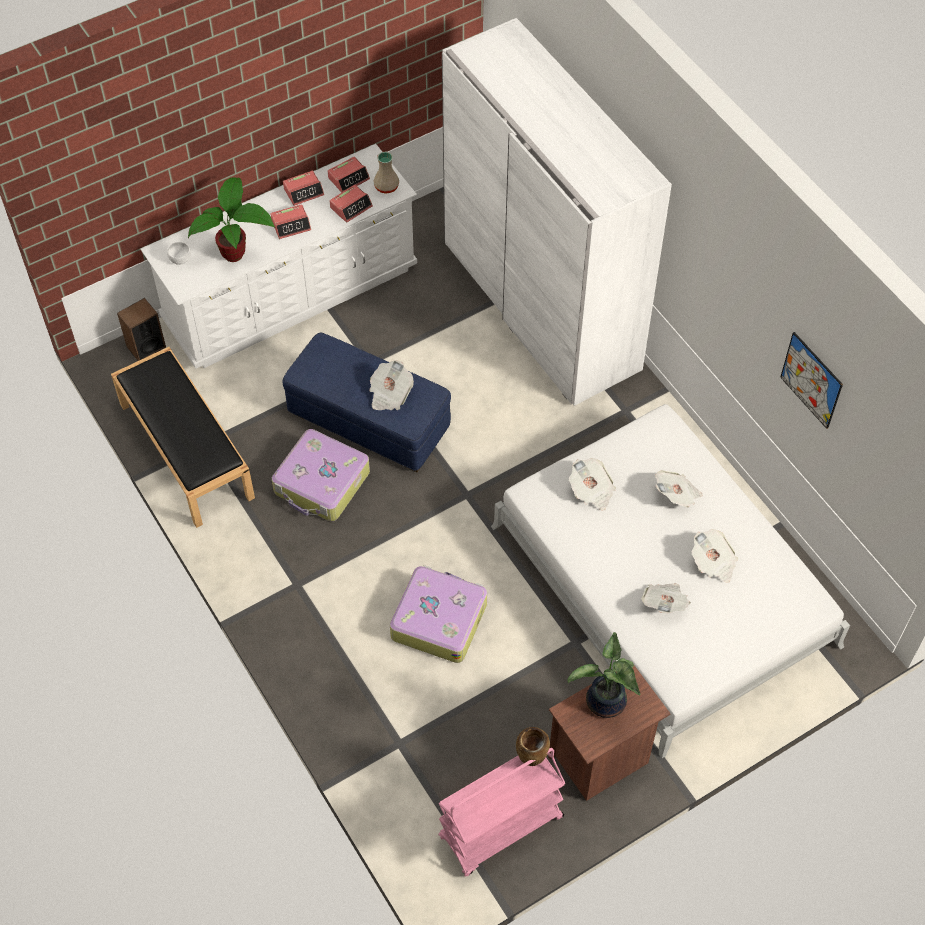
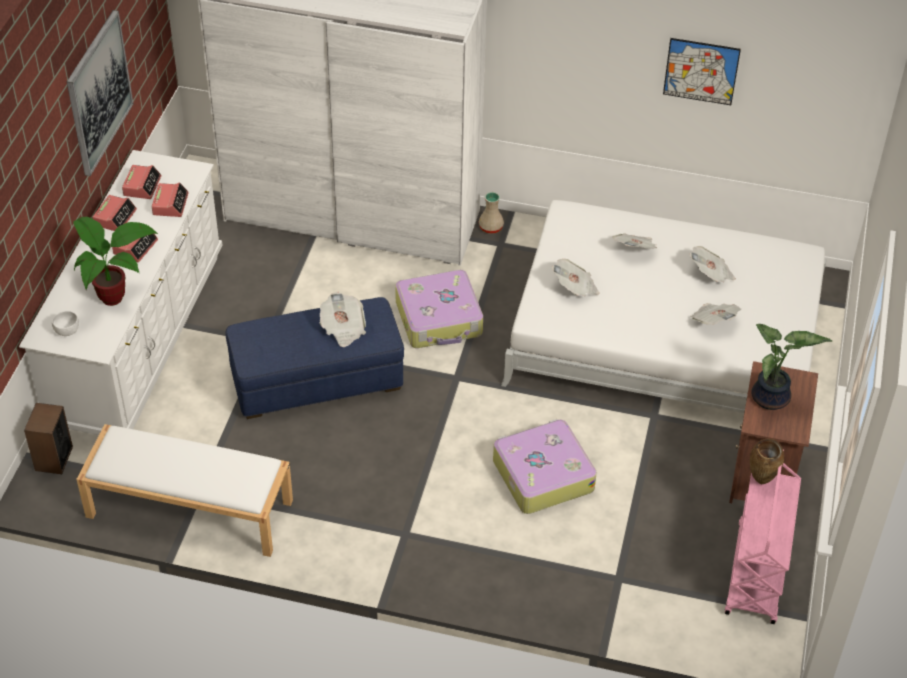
camera: 45 degrees left, 10 degrees down
(185, 450) = (188, 509): black bench -> white bench
(322, 483) = (335, 450): suitcase -> suitcase (439, 319)
(332, 84) = (98, 92): none -> picture
(386, 187) = (181, 173): beige vase -> beige vase (490, 228)

